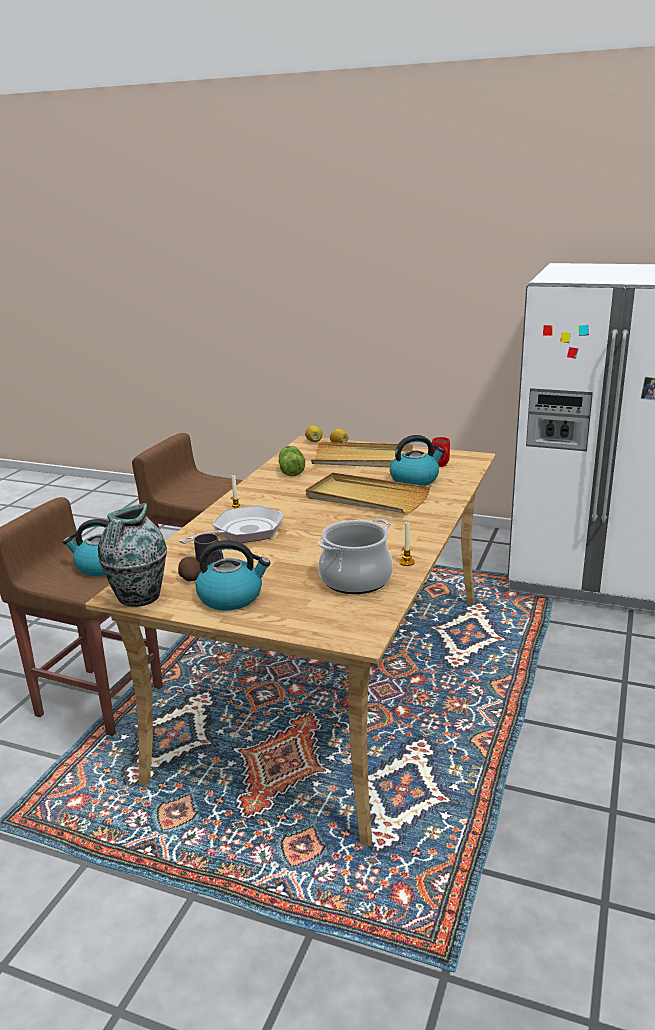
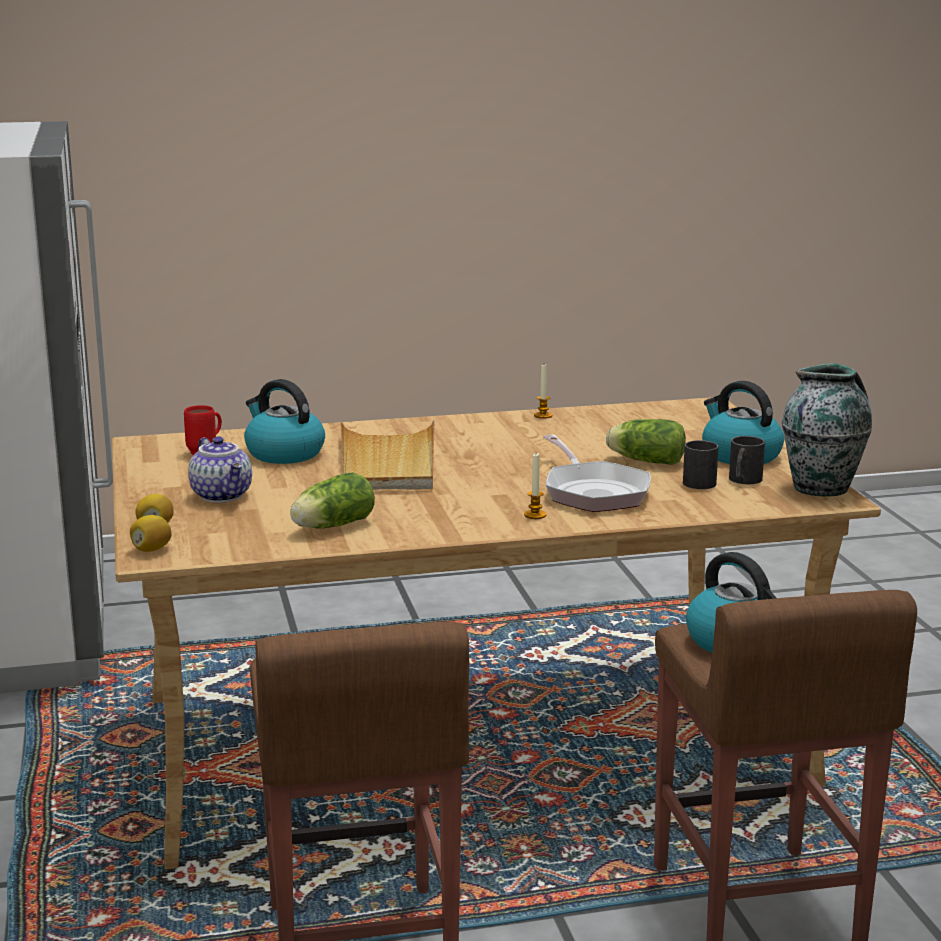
camera: 125 degrees left, 5 degrees down
(190, 578) = (743, 481): potato -> black mug
(243, 532) = (593, 492): frying pan -> frying pan turned 120 degrees counterclockwise
(270, 563) = (644, 460): none -> lettuce
(355, 579) = (614, 424): cooking pot -> none
(363, 459) = (223, 495): beige tray -> teapot

